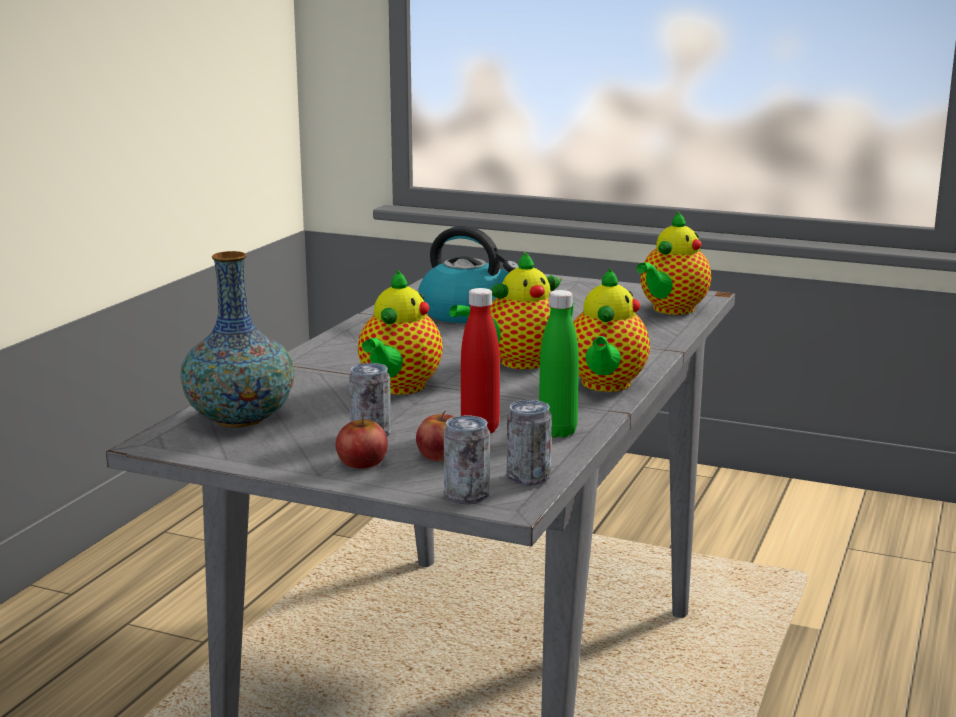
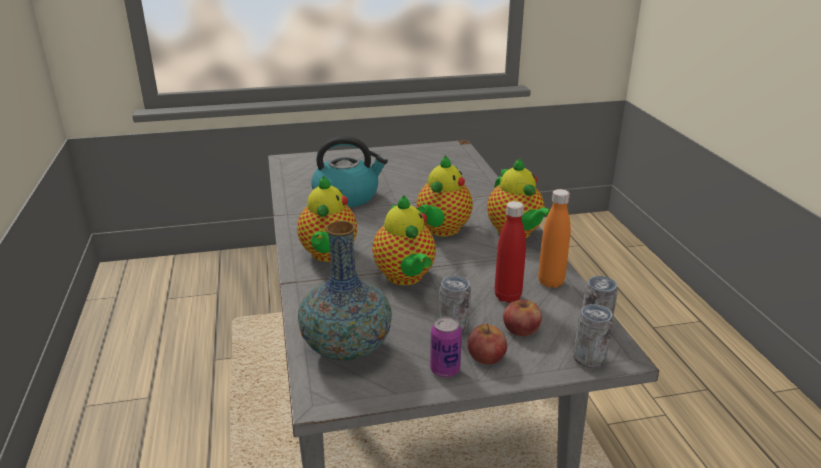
camera: 35 degrees left, 10 degrees up
(301, 458) = (445, 370): none -> can
(557, 432) = (550, 282): green bottle -> orange bottle
(671, 310) = (457, 161): teapot -> teapot (328, 255)

